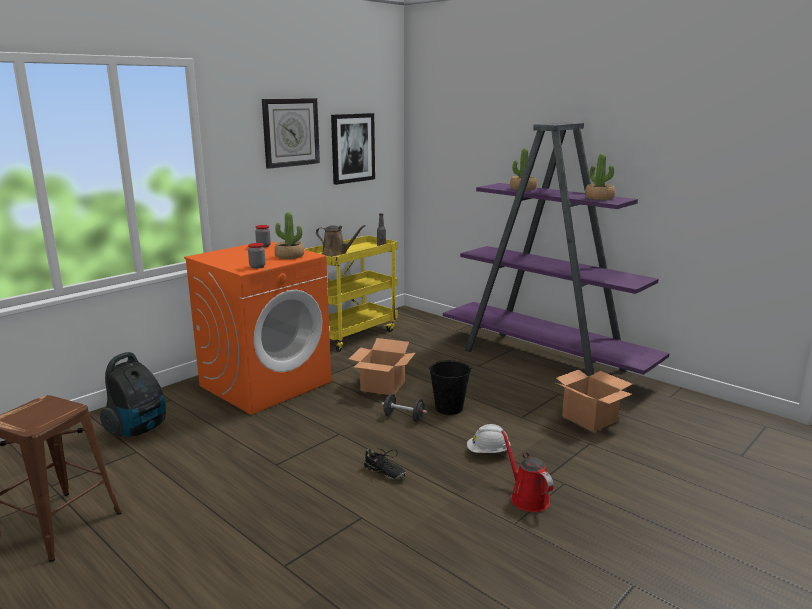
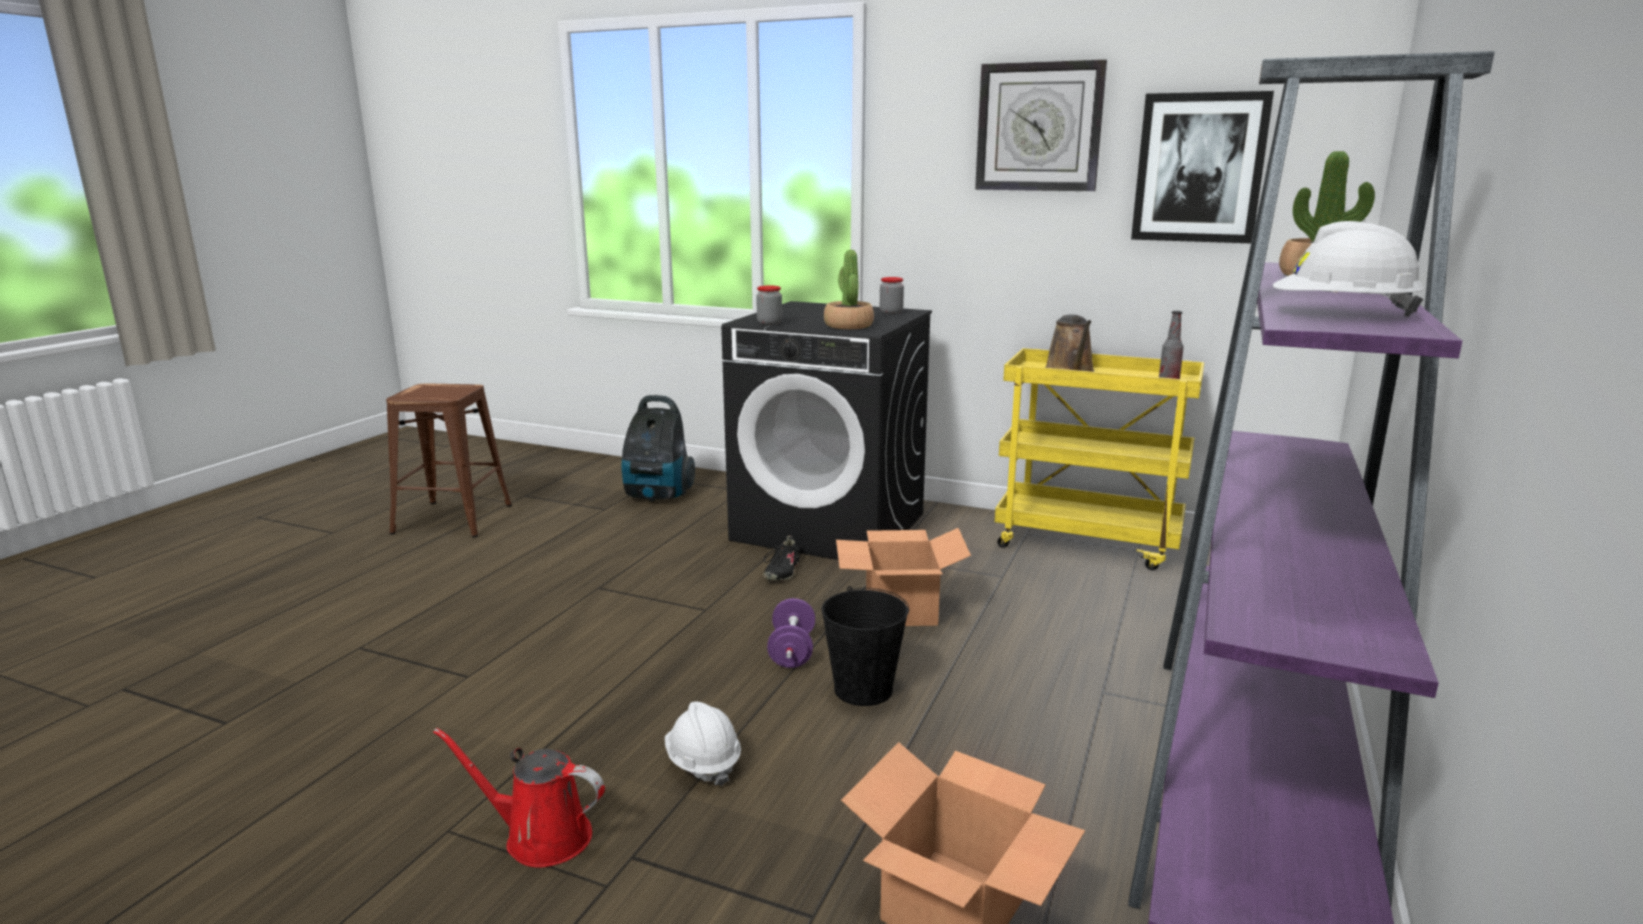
camera: 70 degrees right, 0 degrees up
(266, 383) = (831, 526): orange washing machine -> black washing machine
(384, 472) = (597, 670): black shoe -> black shoe (781, 571)
(404, 418) = (792, 651): black dumbbell -> purple dumbbell
(527, 497) = (540, 836): red watering can -> red watering can turned 120 degrees counterclockwise
(599, 198) = (1341, 314): potted plant -> white hard hat

